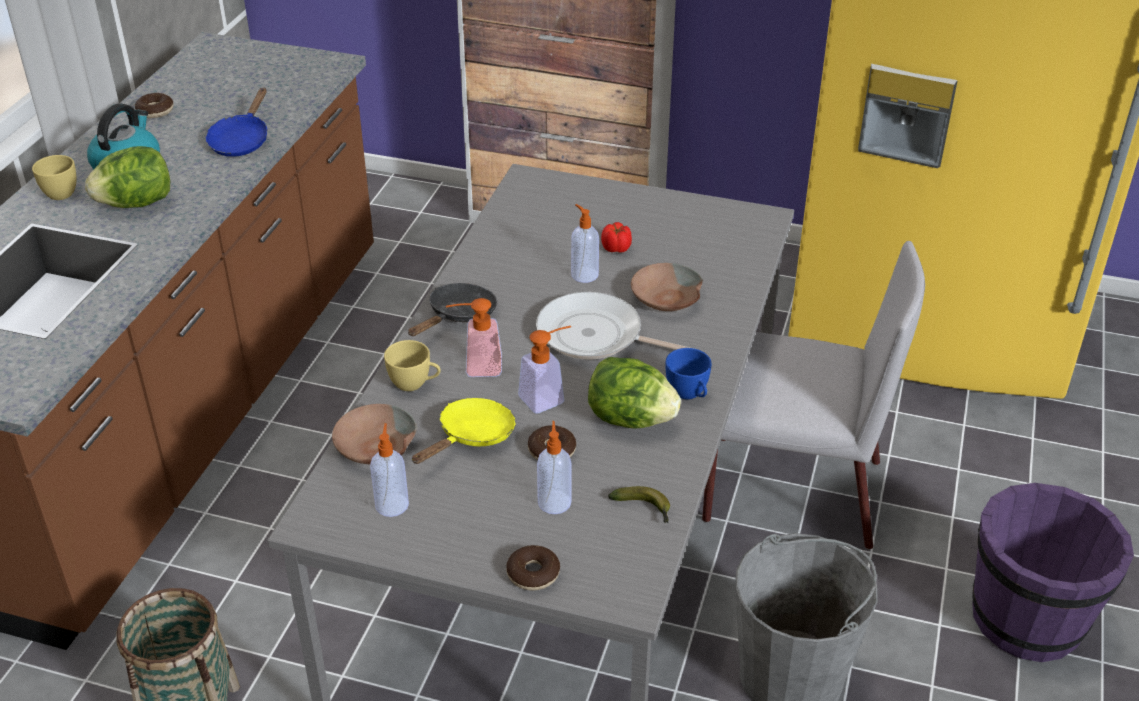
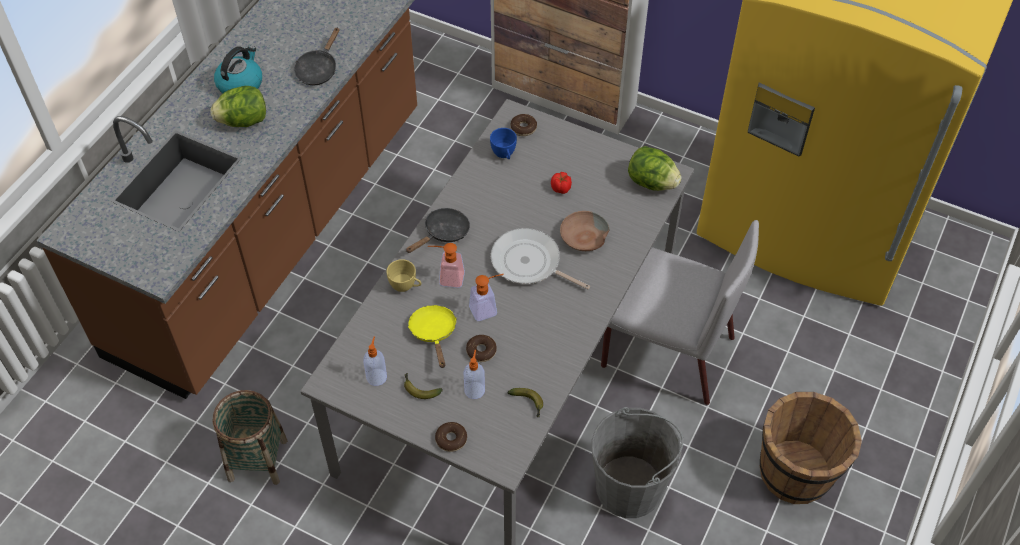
camera: 10 degrees right, 15 degrees up
(63, 191) = (197, 103): yellow cup -> none
(155, 111) = (263, 32): donut -> donut (523, 128)
(241, 140) = (318, 69): blue frying pan -> black frying pan
(374, 447) = (373, 332): brown bowl -> none
(465, 512) = (419, 389): none -> banana
(472, 436) = (434, 333): yellow frying pan -> yellow frying pan turned 60 degrees counterclockwise
(584, 274) = (533, 209): soap dispenser -> none
(630, 419) = (536, 334): lettuce -> lettuce (651, 182)
(689, 394) = (578, 320): blue cup -> blue cup (504, 155)
(1028, 618) = (796, 472): purple bucket -> brown bucket

